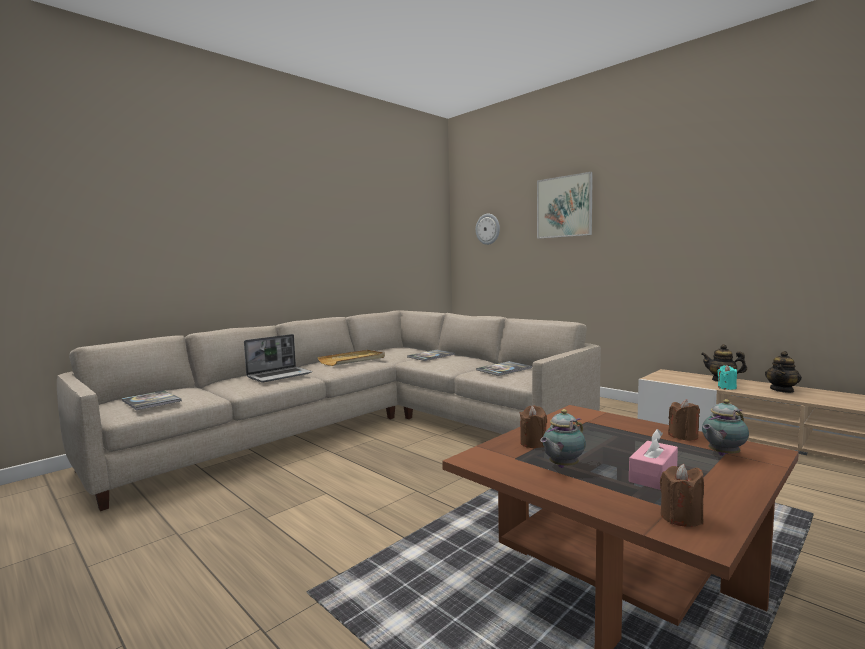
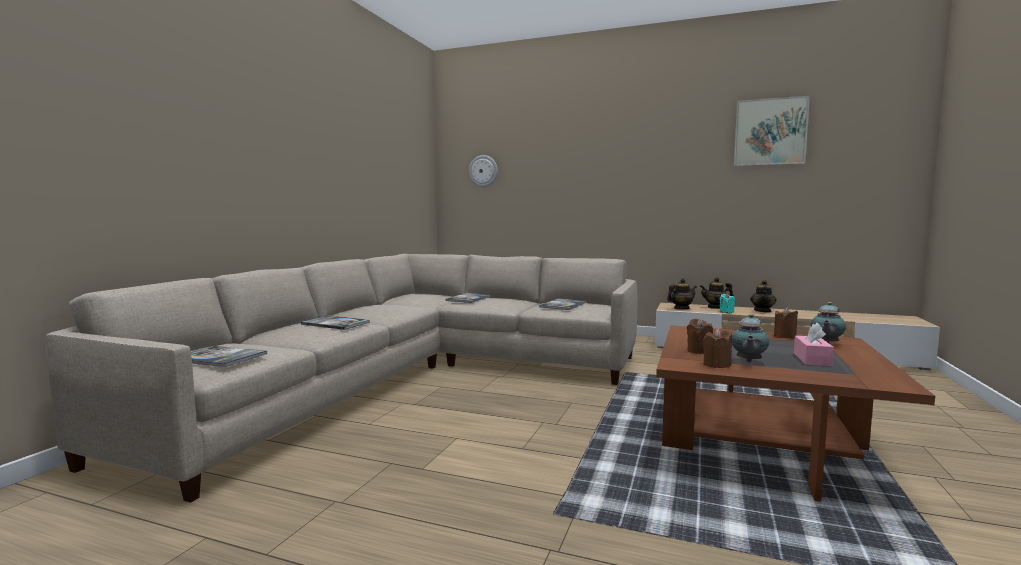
camera: 25 degrees left, 0 degrees up
(280, 375) = (335, 323): laptop -> book
(352, 360) = (390, 306): beige tray -> none
(564, 207) = (568, 153): picture -> picture (770, 132)
(673, 379) = (681, 308): none -> teapot
(681, 518) = (870, 378): brown candle -> brown candle (716, 365)

